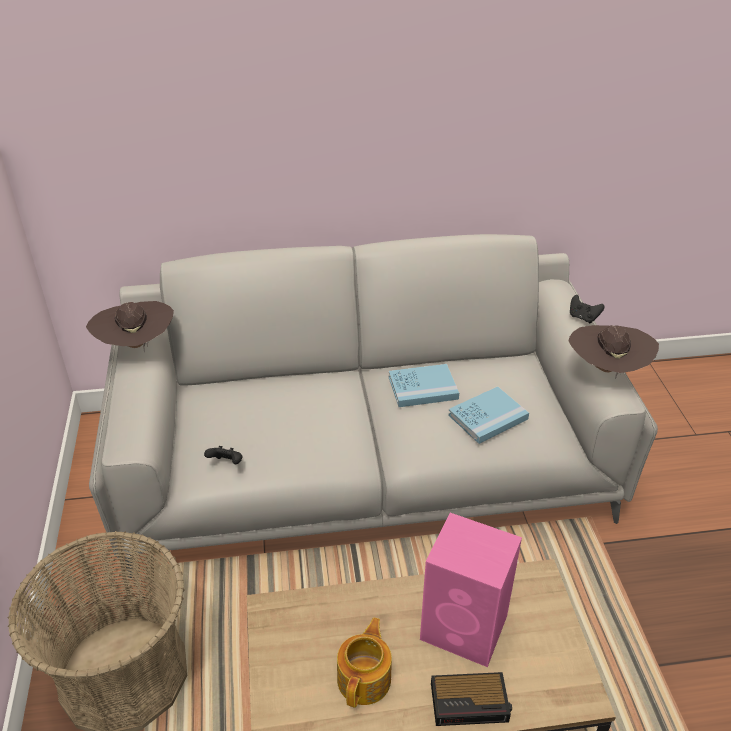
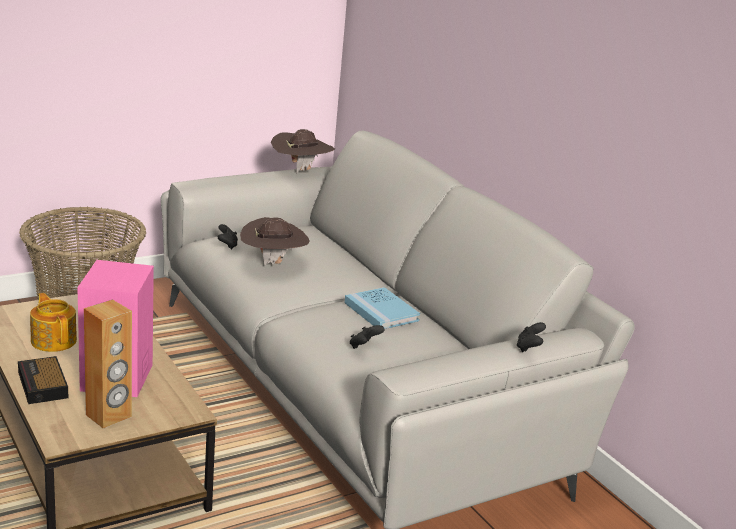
camera: 65 degrees right, 15 degrees down
(365, 678) = (54, 340): teapot -> teapot turned 120 degrees counterclockwise
(488, 417) = (364, 346): blue book -> black game controller
(541, 647) = (109, 416): none -> brown speaker
(606, 371) = (442, 364): brown hat -> brown hat (273, 262)

